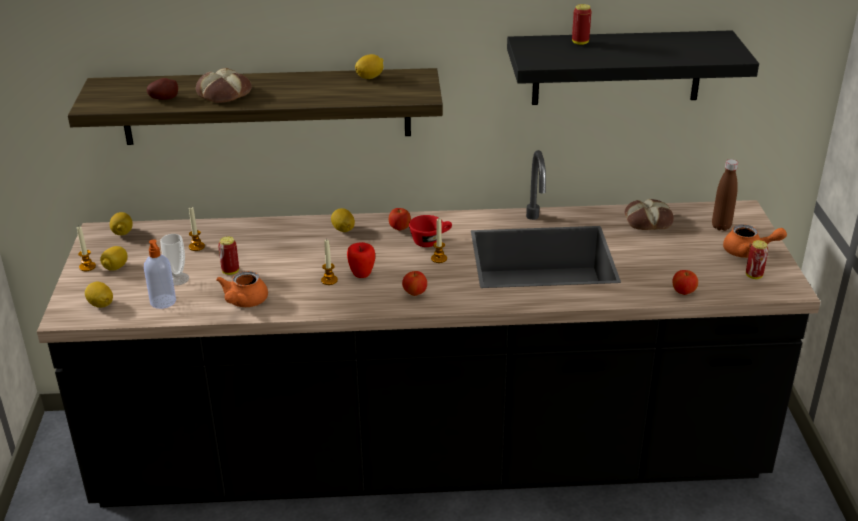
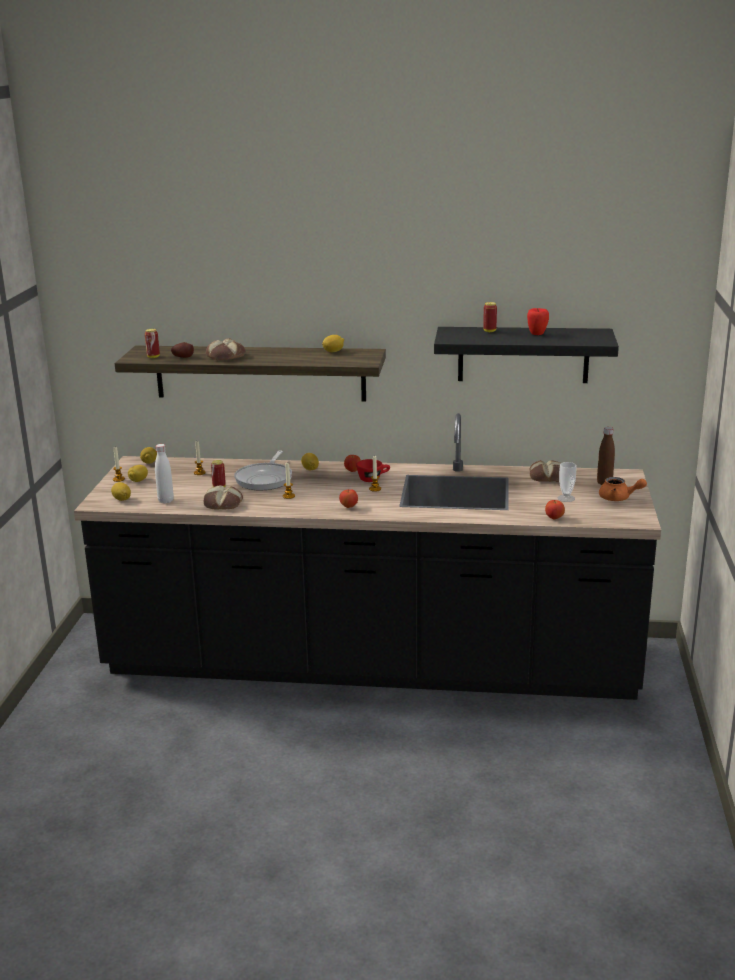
camera: 10 degrees right, 10 degrees down
(163, 302) = (165, 501): soap dispenser -> white bottle
(177, 279) = (180, 489): cup -> cup (566, 498)
(244, 302) = (222, 504): orange teapot -> bread
(289, 251) = (265, 479): none -> frying pan
(362, 274) = (314, 494): apple -> apple (537, 334)
(753, 276) = (615, 512): can -> can (153, 357)

